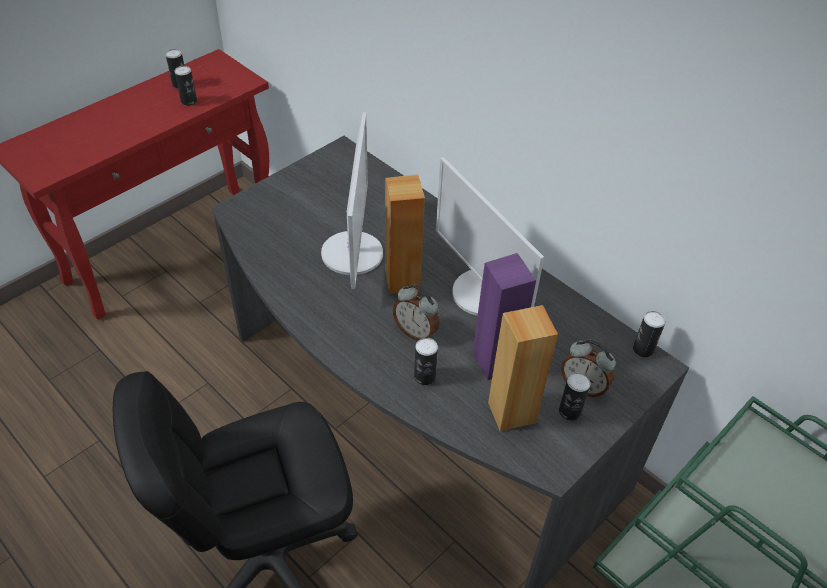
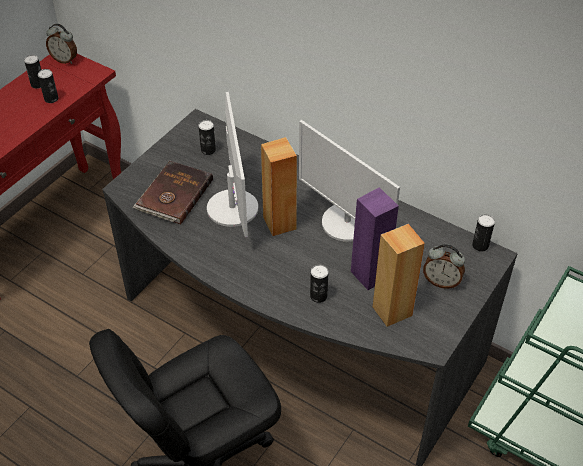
camera: 10 degrees left, 0 degrees up
(289, 227) = (173, 195): none -> brown book
(416, 331) = (302, 262): alarm clock -> alarm clock (65, 60)
(569, 411) = (435, 302): can -> can (208, 150)

